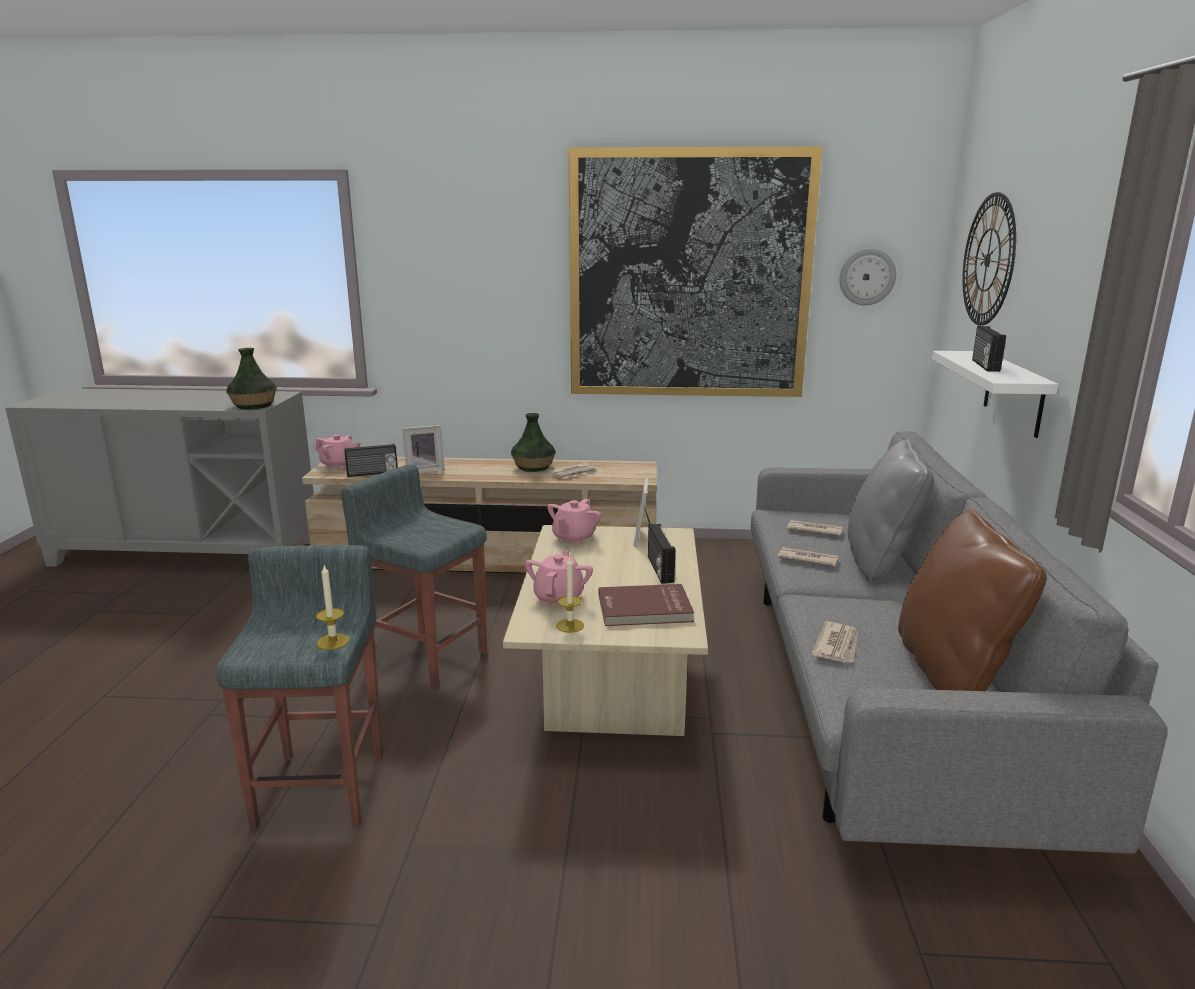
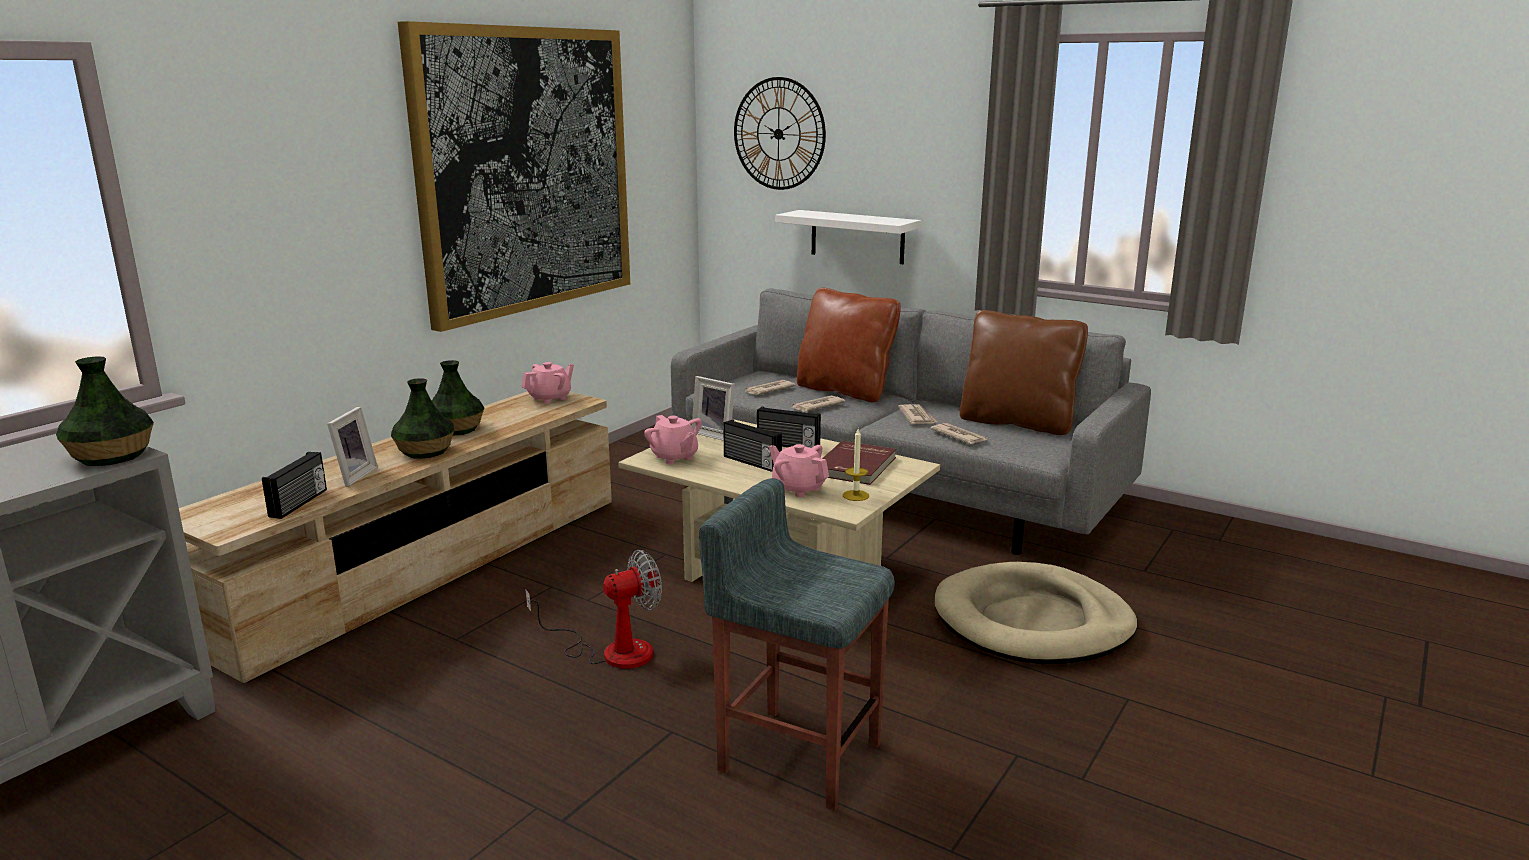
camera: 60 degrees left, 0 degrees up
(333, 642) = (845, 566): candle -> none
(339, 465) = (217, 517): pink teapot -> pink teapot (550, 398)
(427, 657) = (612, 651): grey stool -> fan
(483, 472) = (425, 451): none -> vase
(574, 473) = (512, 419): newspaper -> newspaper (917, 417)
(668, 873) = (1032, 622): none -> beige dog bed
(867, 277) = (652, 157): wall clock -> none
(881, 561) = (845, 391): grey pillow -> brown pillow
(984, 365) = (847, 217): radio -> radio (751, 463)

